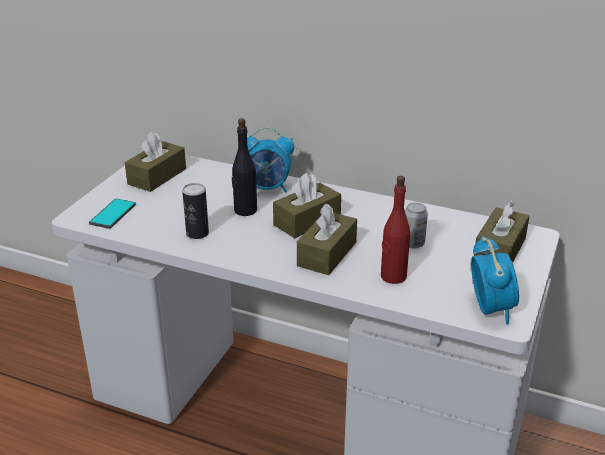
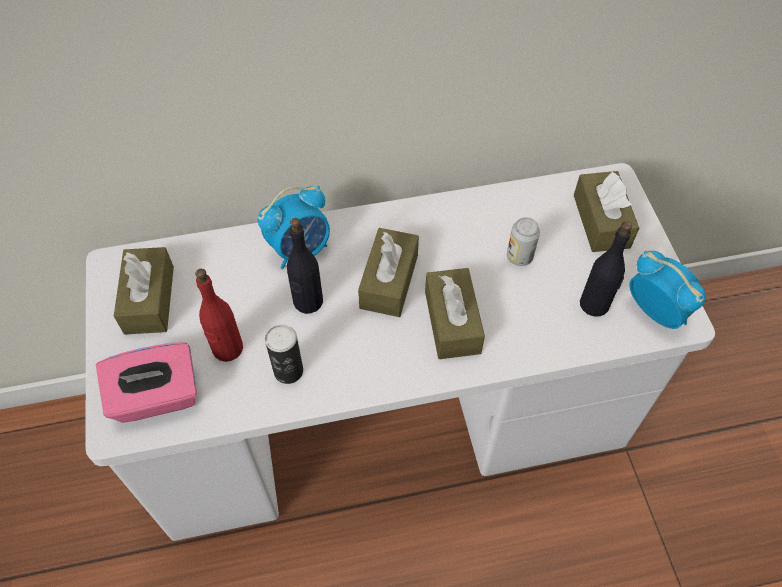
camera: 35 degrees left, 25 degrees up
(113, 214) = (157, 397): phone -> pink tissue box
(393, 276) = (540, 318): red bottle -> red bottle (227, 348)
(443, 286) = (595, 304): none -> black bottle

